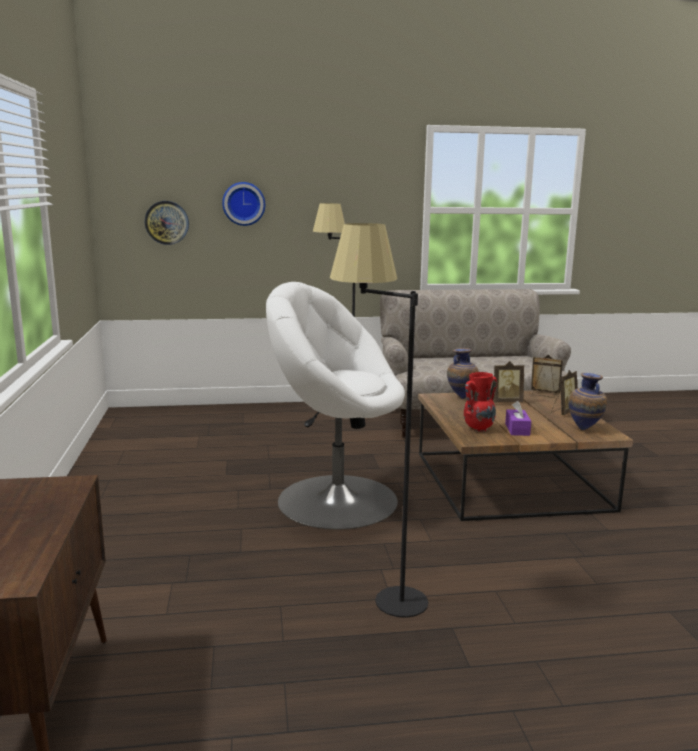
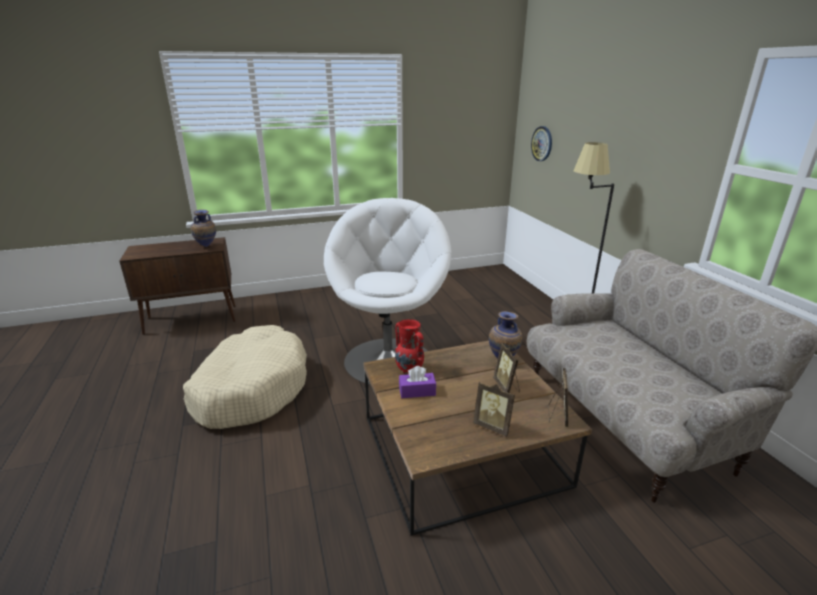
camera: 80 degrees right, 10 degrees up
(243, 203) = (581, 134): wall clock -> none
(378, 605) = (251, 388): black floor lamp -> beige dog bed
(585, 429) = (435, 437): vase -> vase (206, 247)

